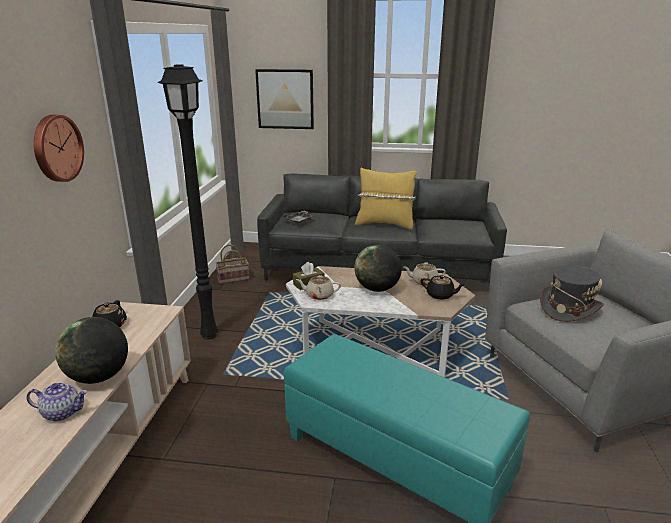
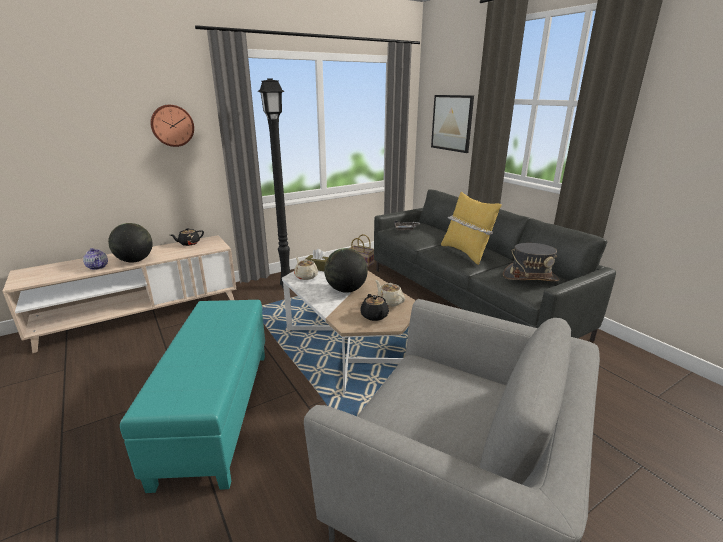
camera: 50 degrees right, 0 degrees up
(569, 308) = (439, 385): grey hat -> grey hat (530, 277)

